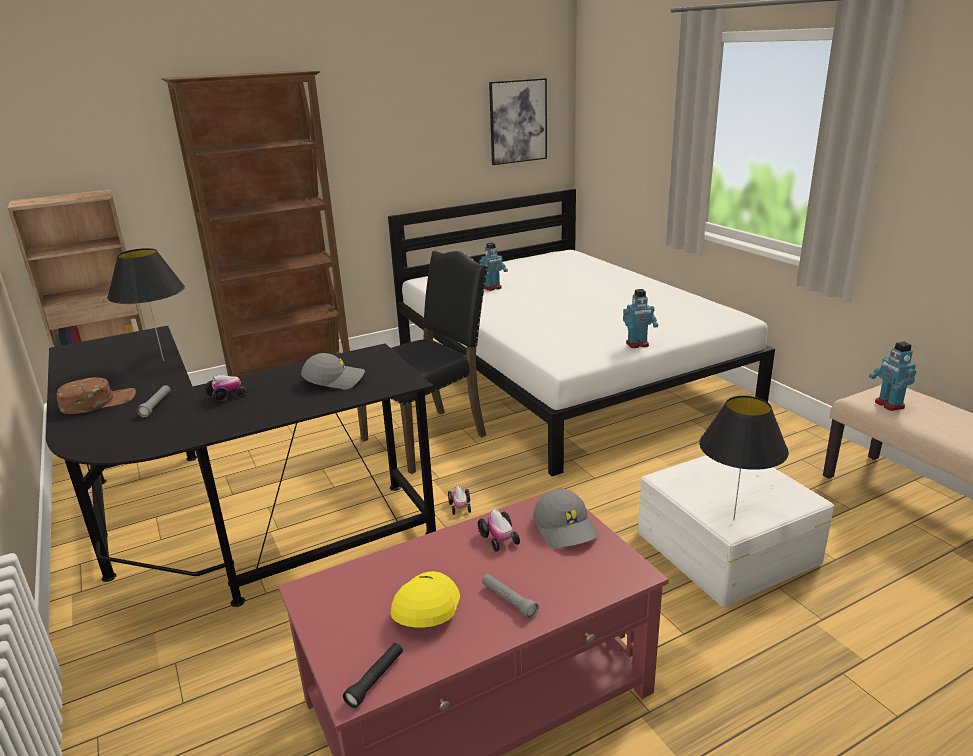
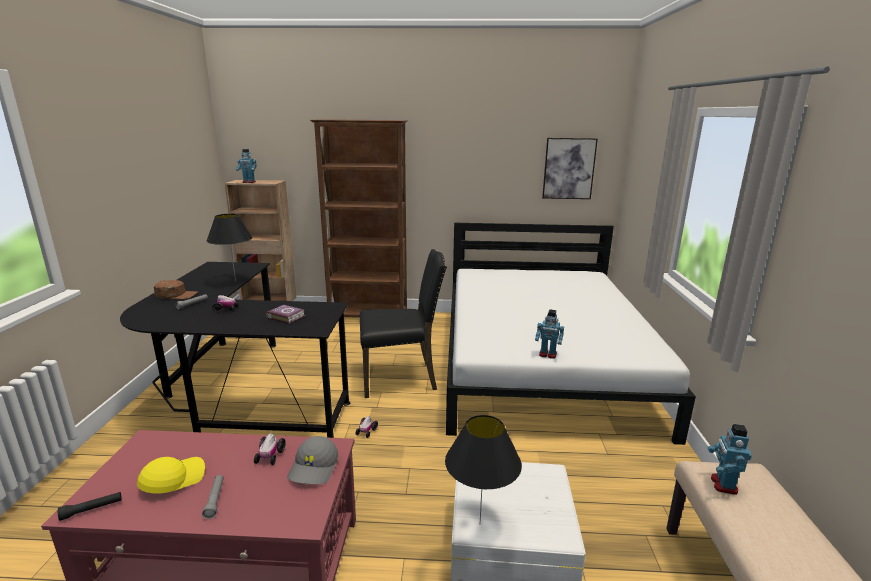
camera: 30 degrees right, 5 degrees down
(334, 380) = (286, 316): grey cap -> book
(492, 288) = (504, 286): toy robot -> toy robot (249, 182)

